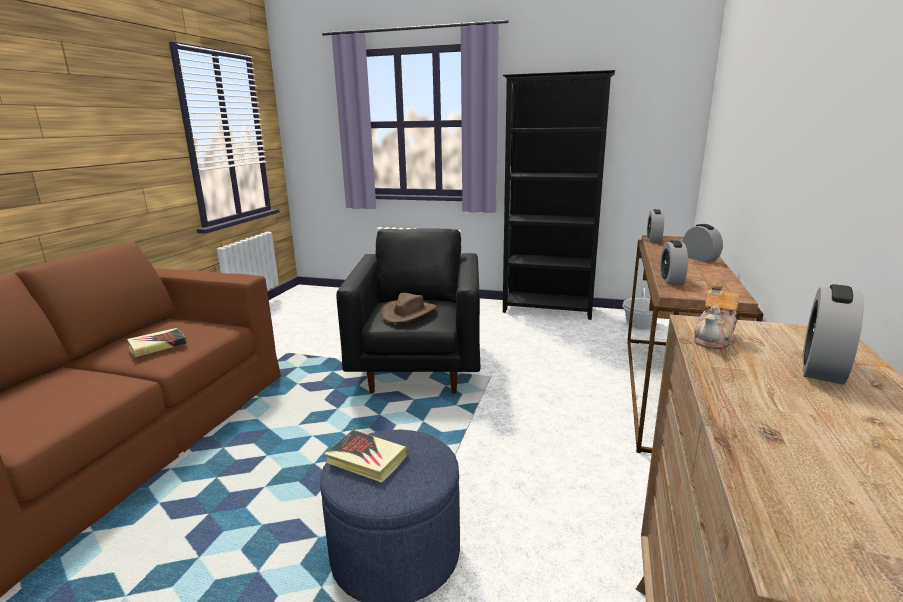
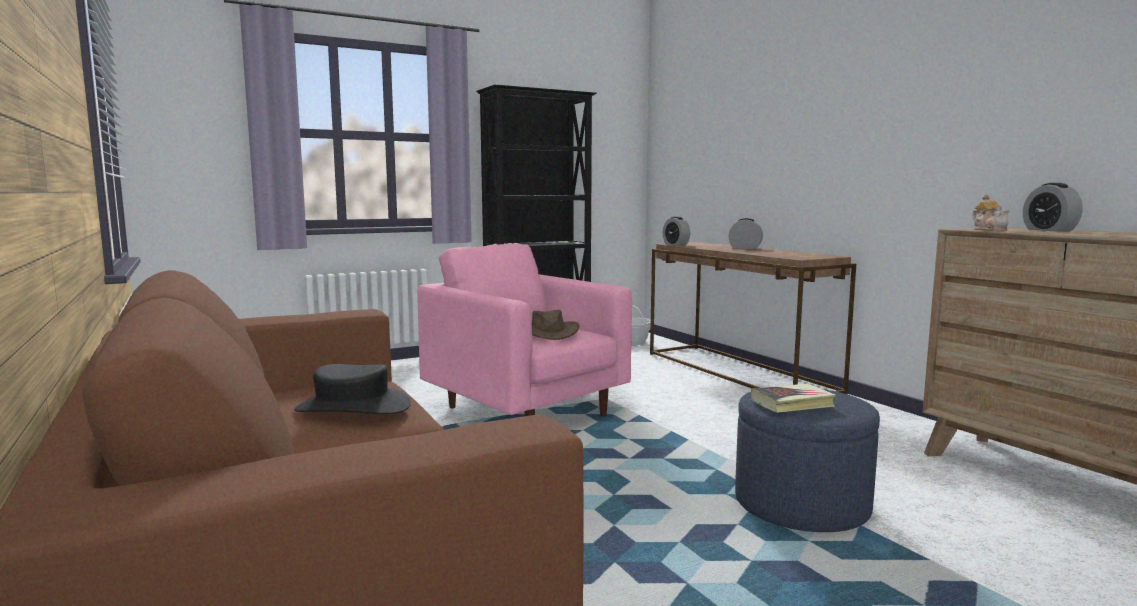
camera: 45 degrees left, 10 degrees down
(157, 346) = (353, 407): book -> black hat
(419, 367) = (526, 411): black armchair -> pink armchair
(671, 280) = (775, 255): alarm clock -> none

